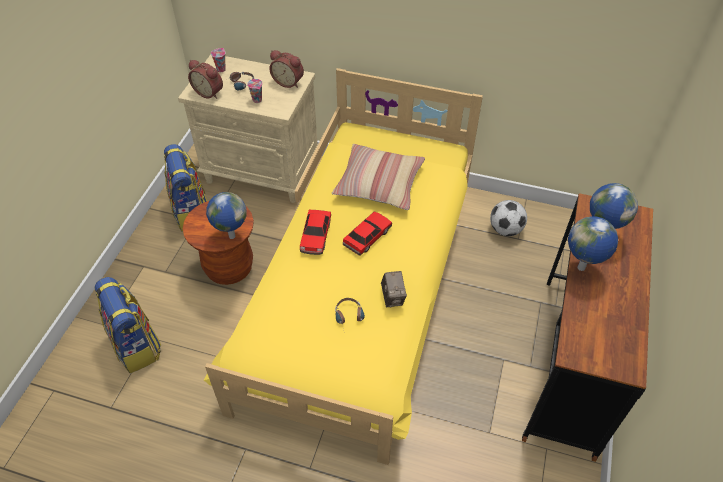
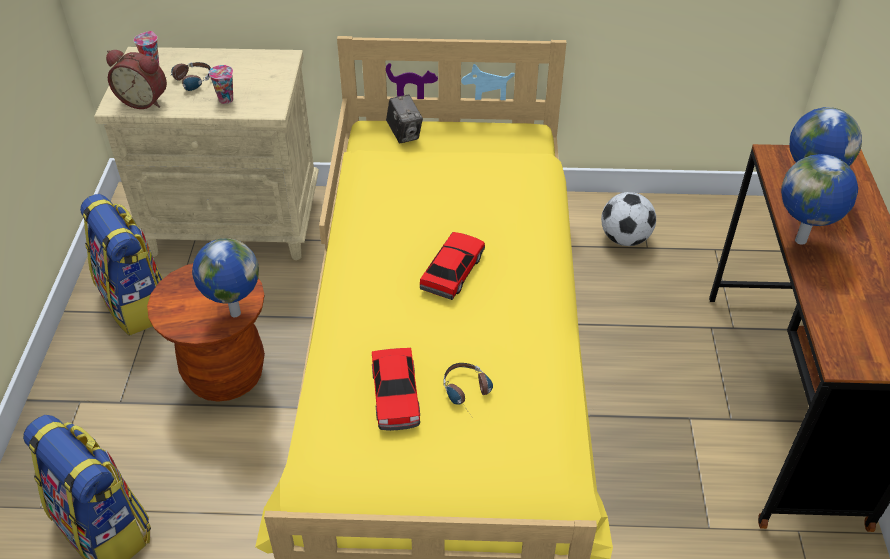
camera: 15 degrees left, 5 degrees down
(289, 82) = (266, 67): alarm clock -> none
(315, 236) = (372, 286): toy car -> toy car (395, 396)
(379, 183) = (442, 195): pillow -> none
(393, 297) = (523, 350): camera -> camera (404, 134)

